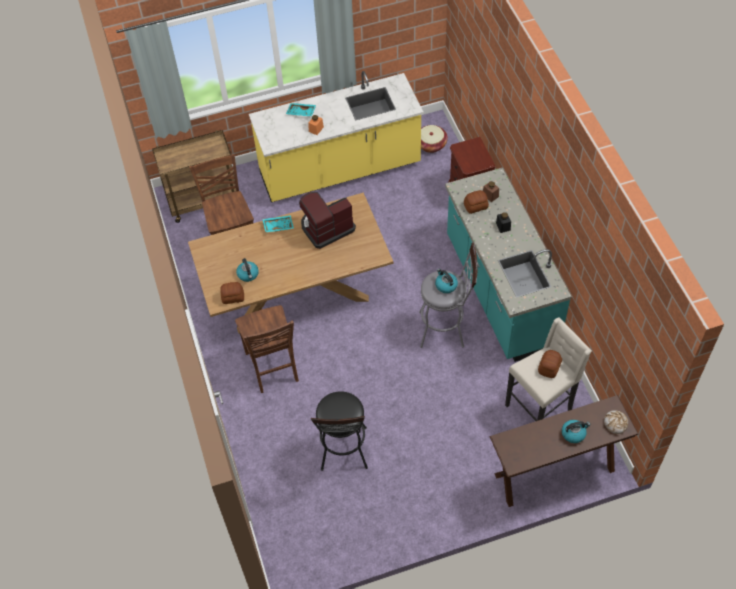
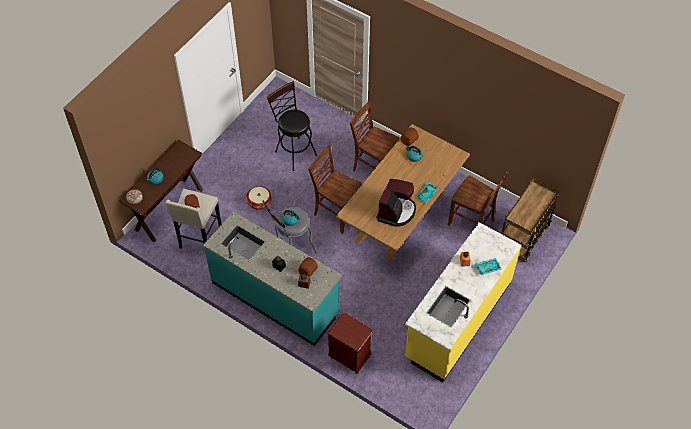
camera: 140 degrees right, 0 degrees up
(361, 342) = (336, 213): none -> brown chair
(431, 144) = (413, 385): basket -> basket (259, 202)

